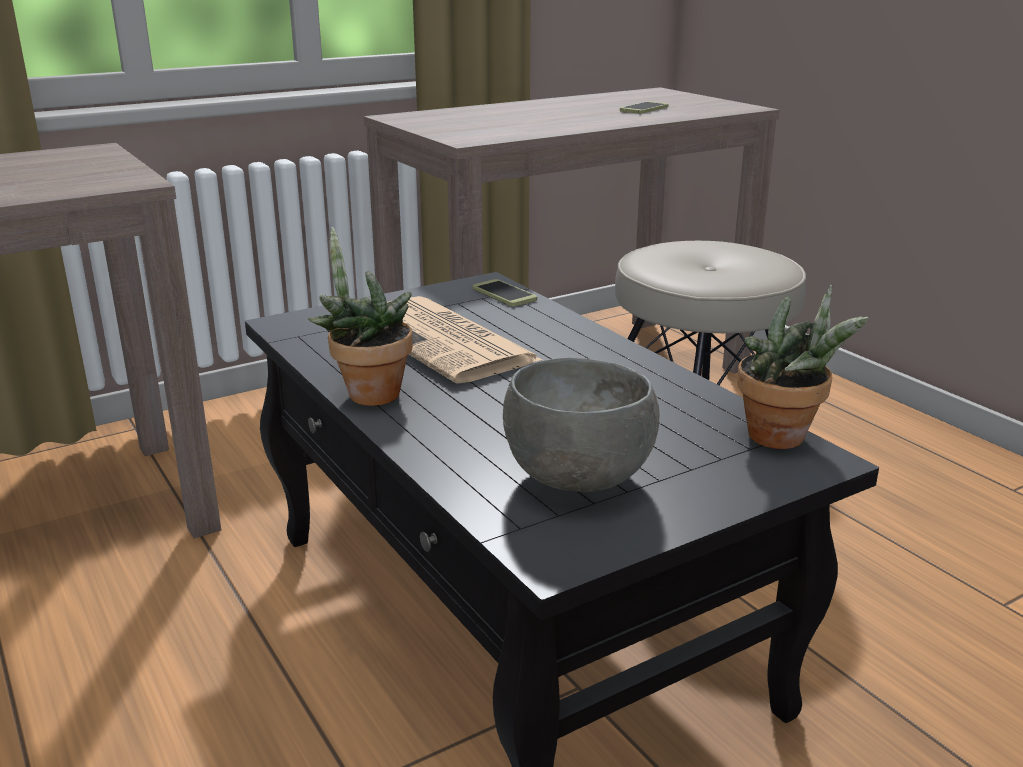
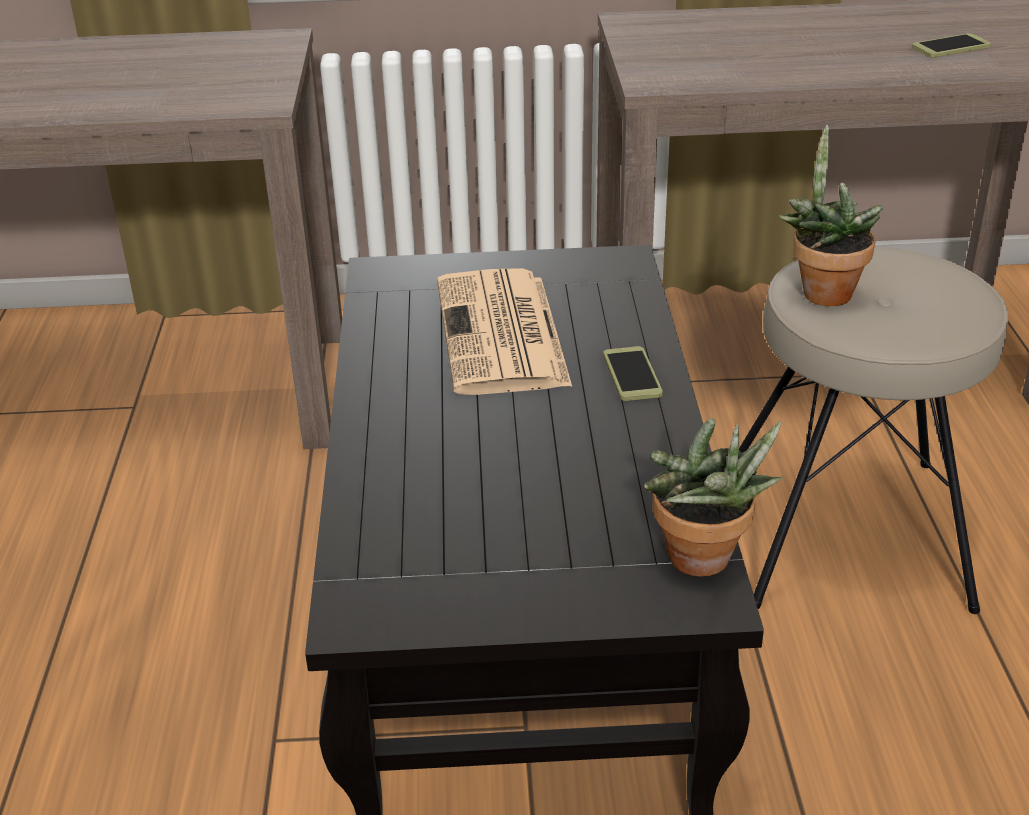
camera: 30 degrees right, 10 degrees up
(367, 393) = (373, 382): potted plant -> potted plant (822, 291)
(504, 294) = (625, 282): phone -> phone (632, 375)
(580, 479) = (458, 544): grey bowl -> none

